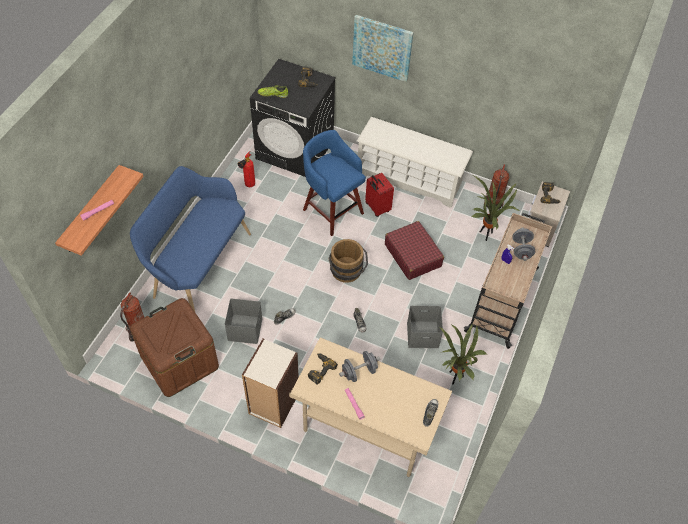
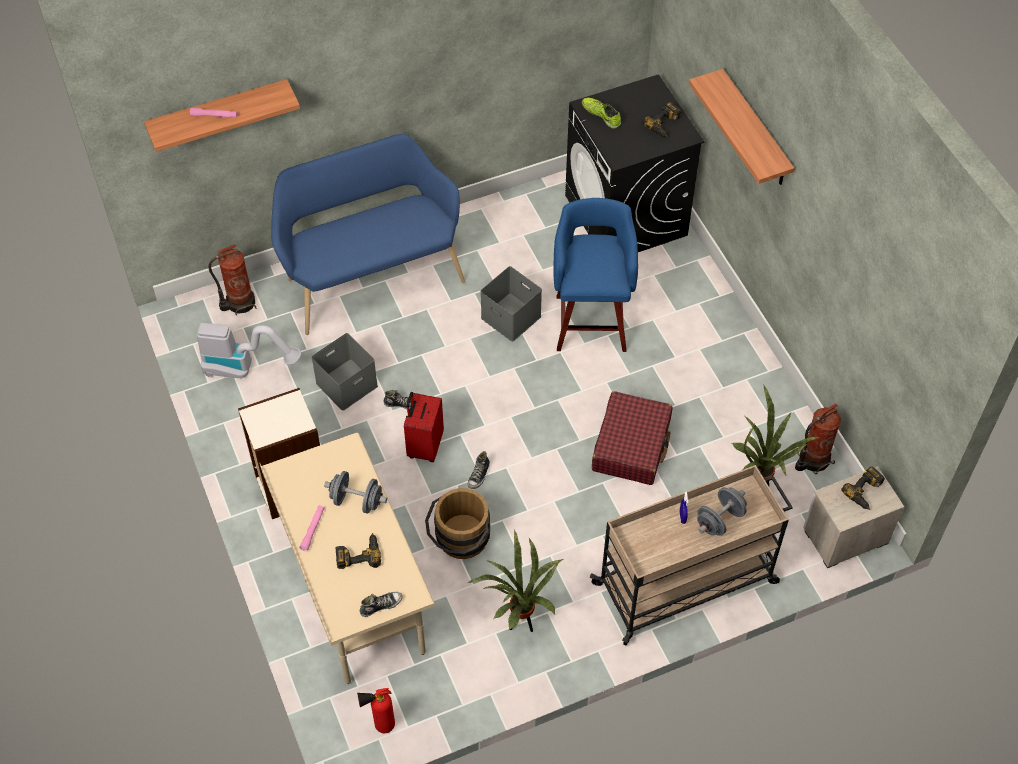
camera: 45 degrees right, 0 degrees up
(179, 361) = (245, 367): brown storage box -> vacuum cleaner
(248, 186) = (522, 223): fire extinguisher -> fire extinguisher (380, 726)
(319, 369) = (319, 465): power drill -> power drill (358, 553)
(347, 272) = (528, 407): brown bucket -> brown bucket (460, 541)
(377, 208) = (650, 356): red suitcase -> red suitcase (424, 446)
(382, 47) = (755, 130): picture -> shelf
(410, 178) = (735, 350): white shoe rack -> none
(422, 335) = (536, 546): grey storage box -> grey storage box (509, 317)

